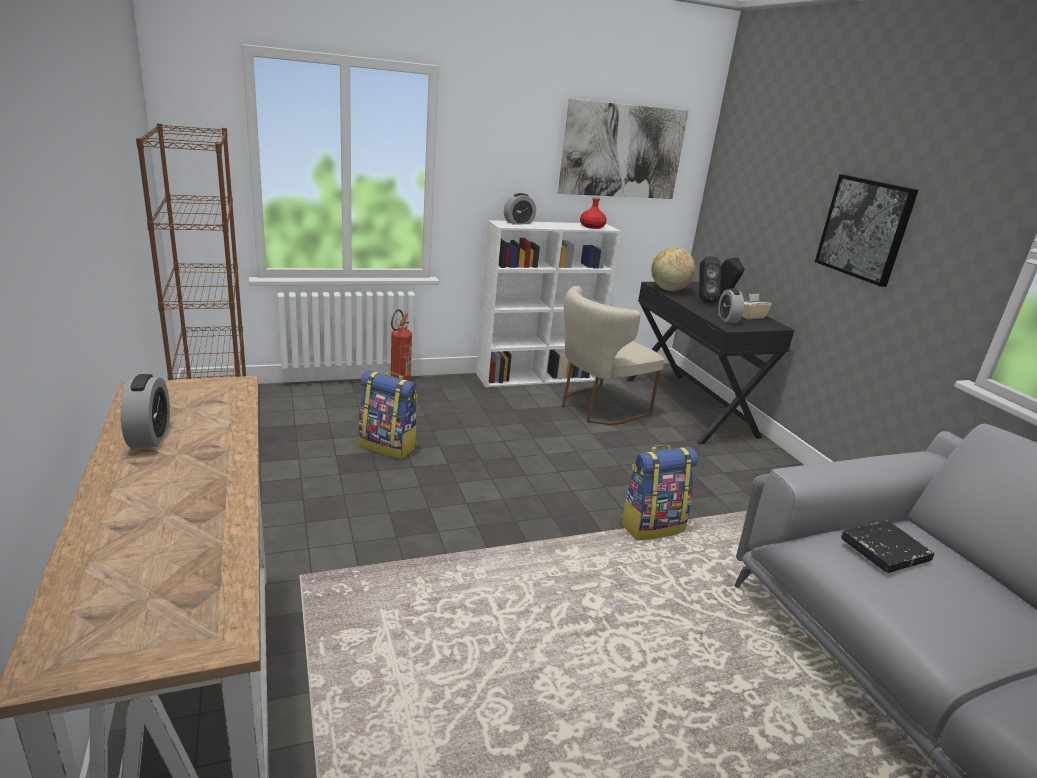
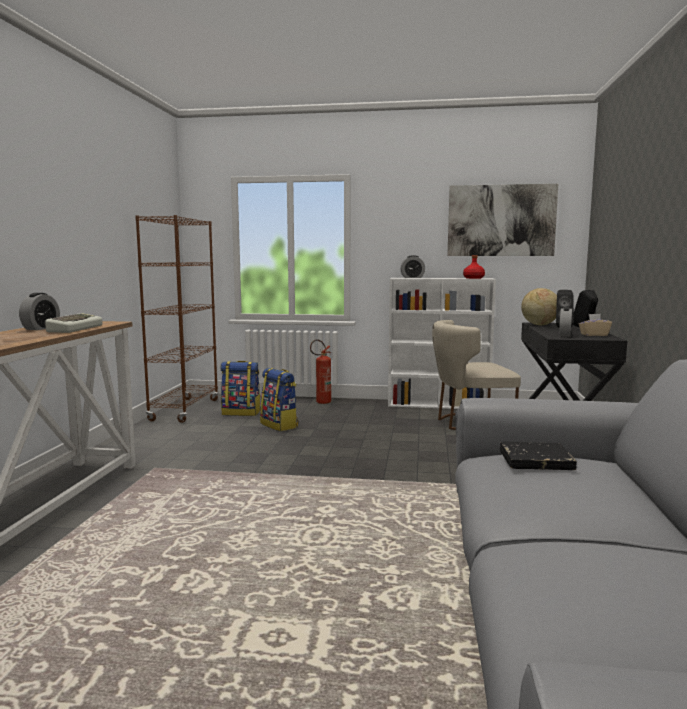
camera: 30 degrees right, 15 degrees down
(218, 429) = (74, 328): none -> keyboard
(651, 526) = (430, 484): backpack -> backpack (241, 413)
(864, 229) = (659, 233): picture -> none

